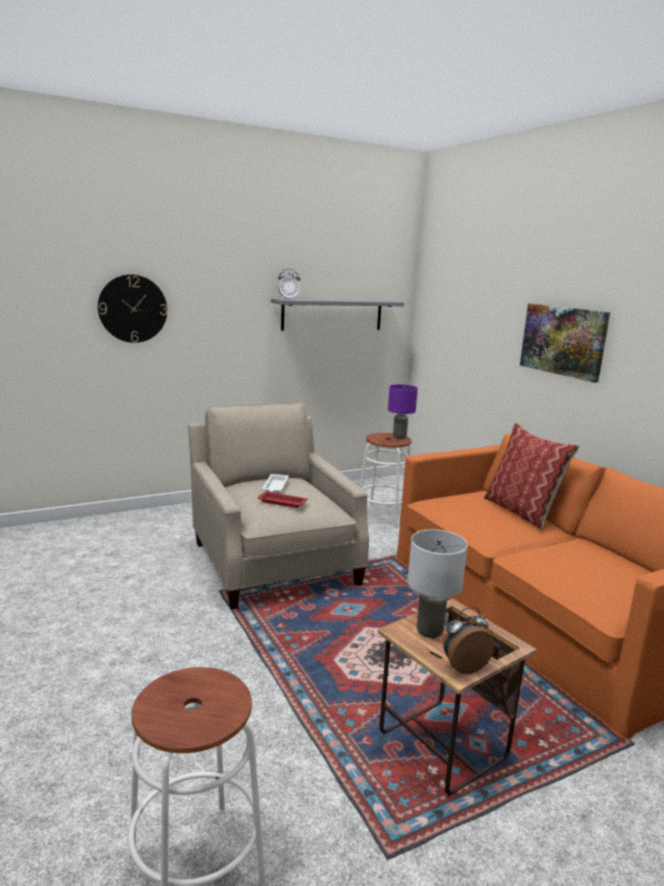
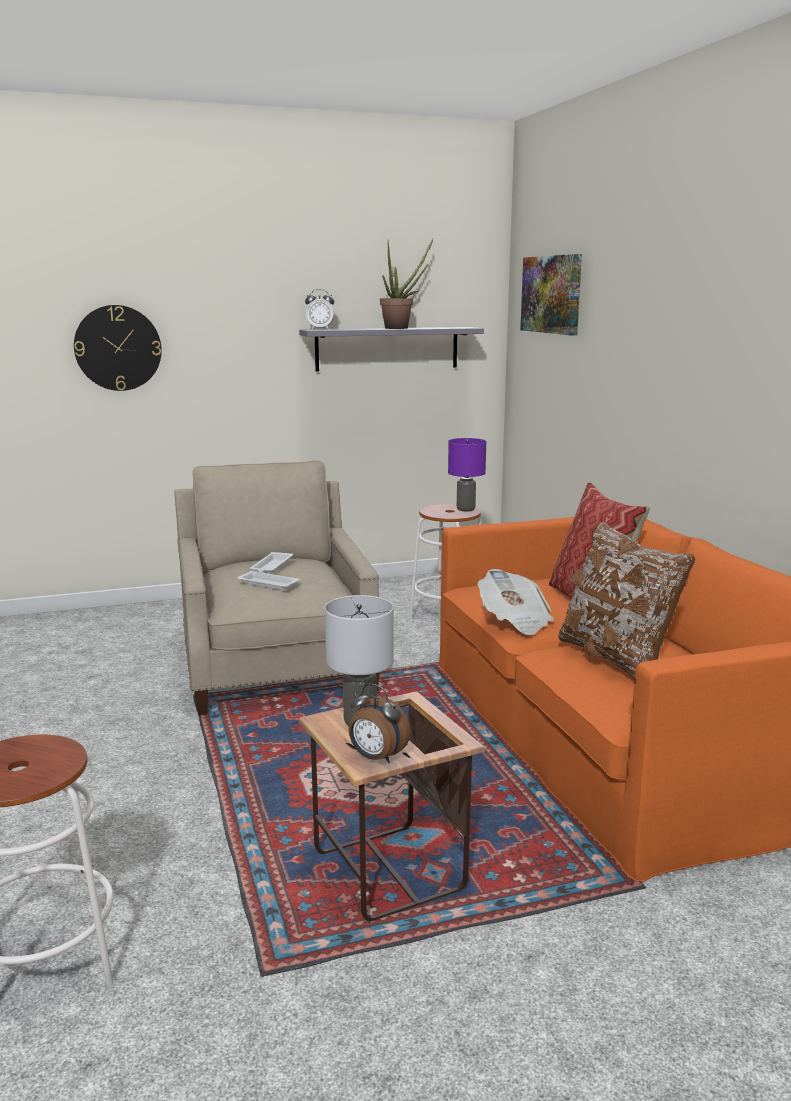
camera: 10 degrees right, 0 degrees up
(281, 502) = (267, 584): red tray -> white tray
(345, 300) = (401, 328): none -> potted plant
(463, 666) = (376, 758): alarm clock -> alarm clock turned 135 degrees counterclockwise
(479, 530) = (515, 621): none -> newspaper
(563, 340) = (659, 368): picture -> picture (552, 294)
(570, 562) = (614, 659): none -> brown pillow

